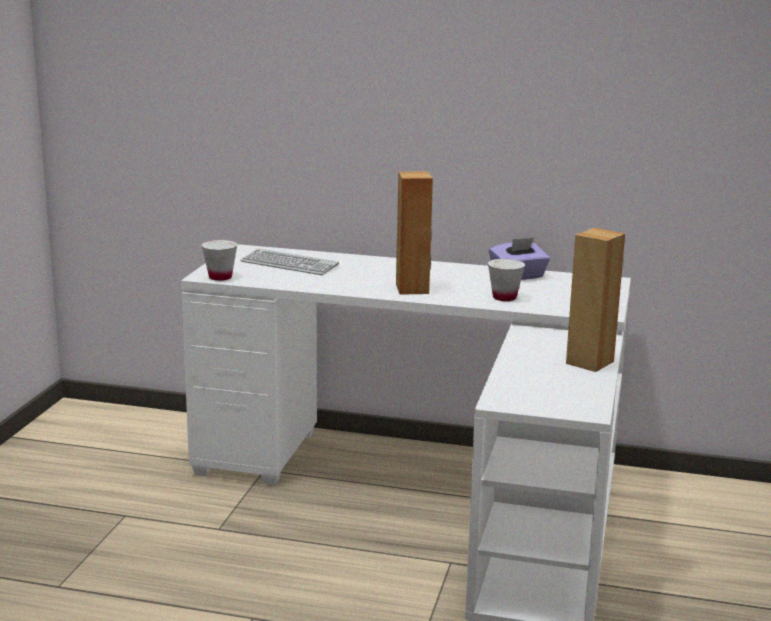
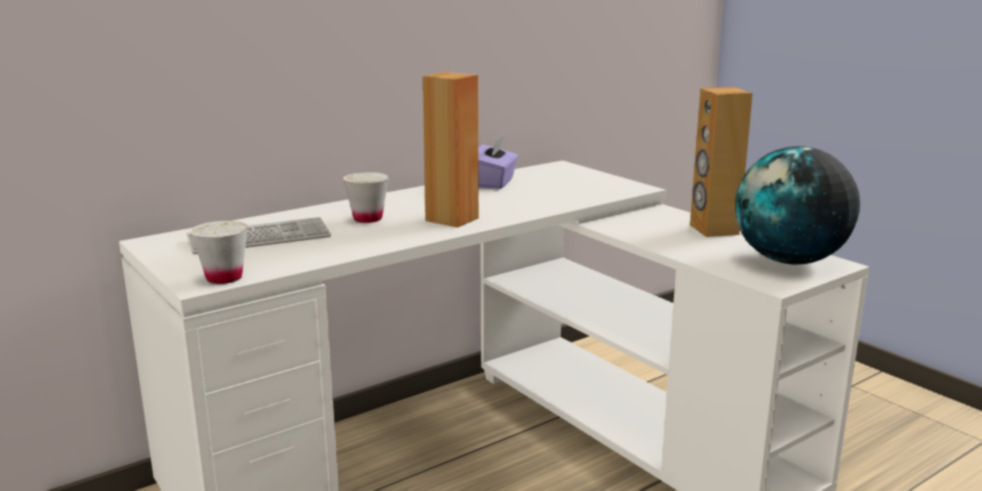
camera: 50 degrees left, 0 degrees up
(504, 298) = (541, 201): white cup -> white cup (368, 219)
(564, 397) = (790, 261): none -> globe

